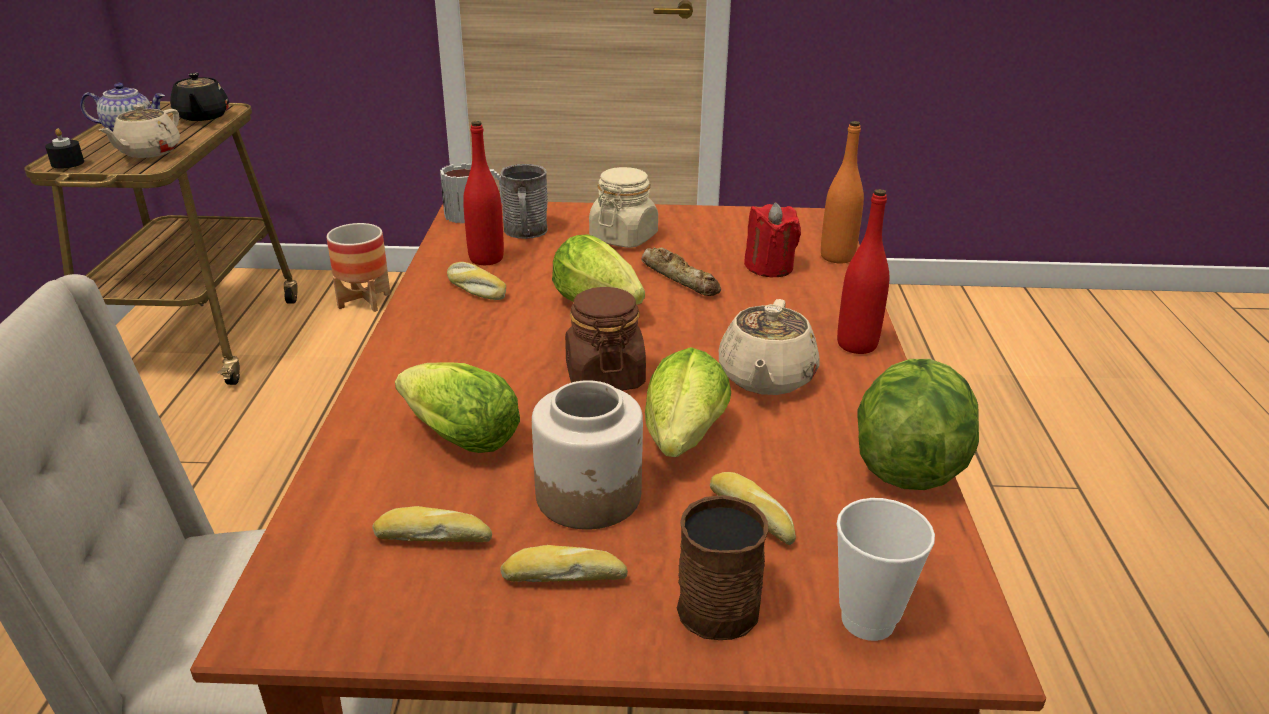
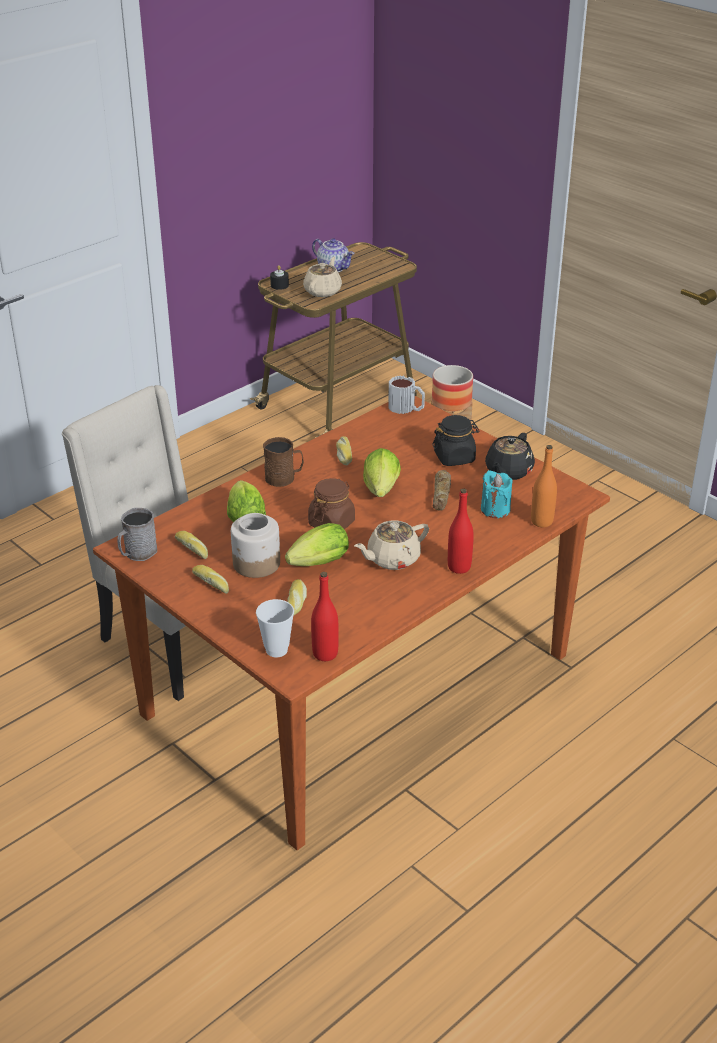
camera: 45 degrees right, 5 degrees up
(148, 152) = (323, 291): beige teapot -> beige teapot turned 135 degrees clockwise
(202, 116) = (379, 269): black teapot -> black teapot (508, 471)
(486, 259) = (372, 439): red bottle -> red bottle (325, 654)
(526, 232) = (413, 432): grey mug -> grey mug (137, 553)
(623, 237) = (454, 457): beige jar -> black jar
(724, 601) = (245, 618): brown mug -> brown mug (284, 478)
(769, 267) = (495, 509): red candle -> turquoise candle
(908, 465) = (382, 620): lettuce -> none

